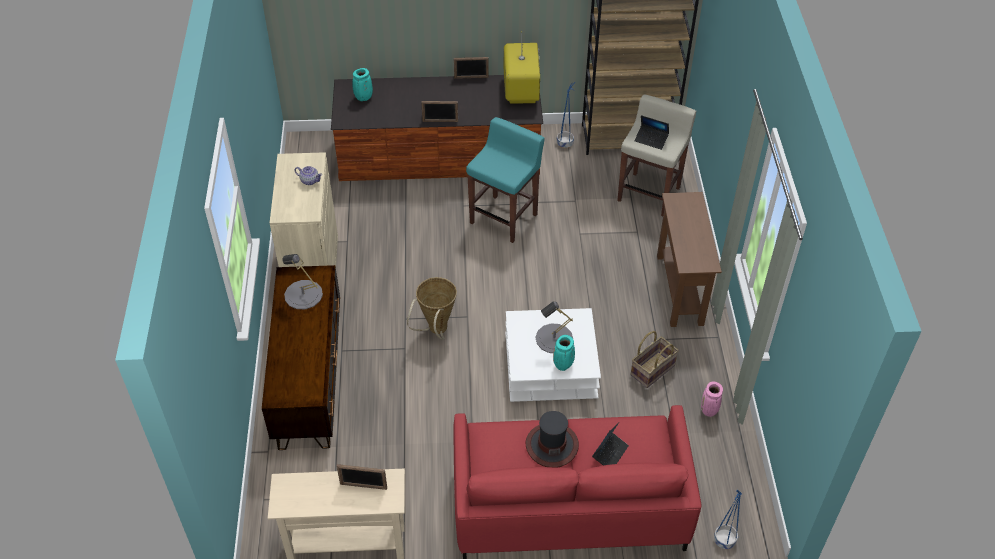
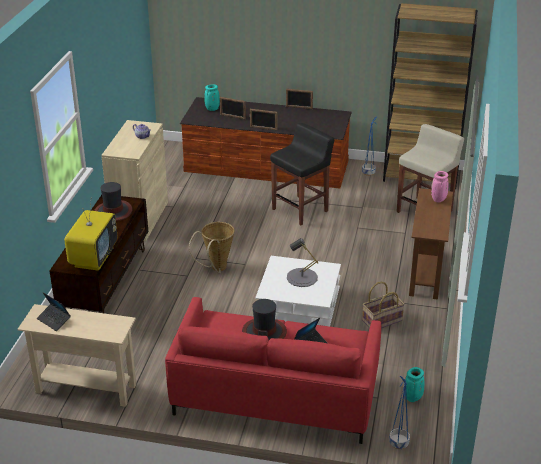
camera: 15 degrees right, 15 degrees down
(303, 295) = (113, 211): grey table lamp -> hat
(363, 486) = (98, 322): picture frame -> picture frame (232, 117)
(504, 218) = (301, 210): turquoise stool -> black stool
(521, 90) = (334, 119): television -> television (93, 257)
(563, 365) = (302, 295): turquoise vase -> turquoise vase (412, 398)
(651, 140) = (424, 157): laptop -> laptop (54, 320)
(709, 411) = (420, 355): pink vase -> pink vase (438, 200)

